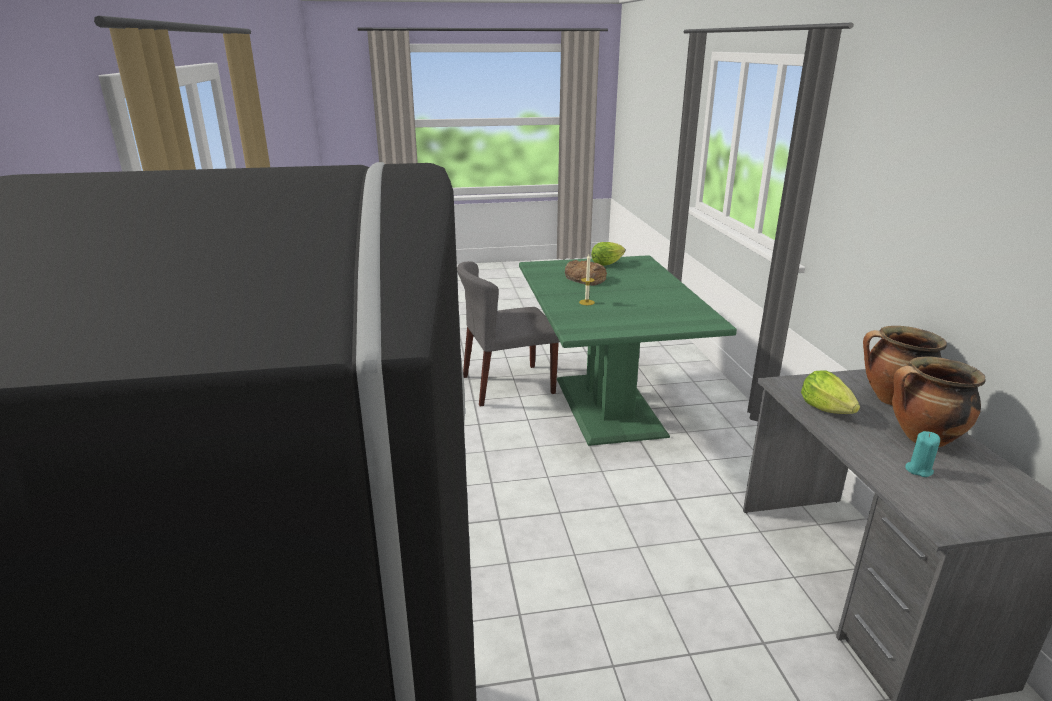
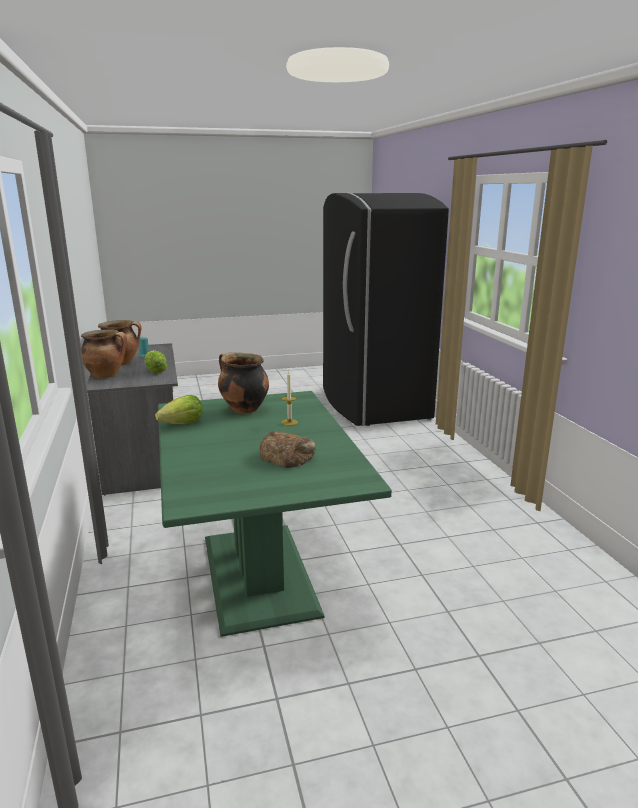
camera: 175 degrees right, 5 degrees down
(507, 385) = (390, 602): grey chair -> none
(606, 264) = (250, 488): lettuce -> lettuce (183, 424)
(637, 317) = (243, 409): none -> cooking pot

